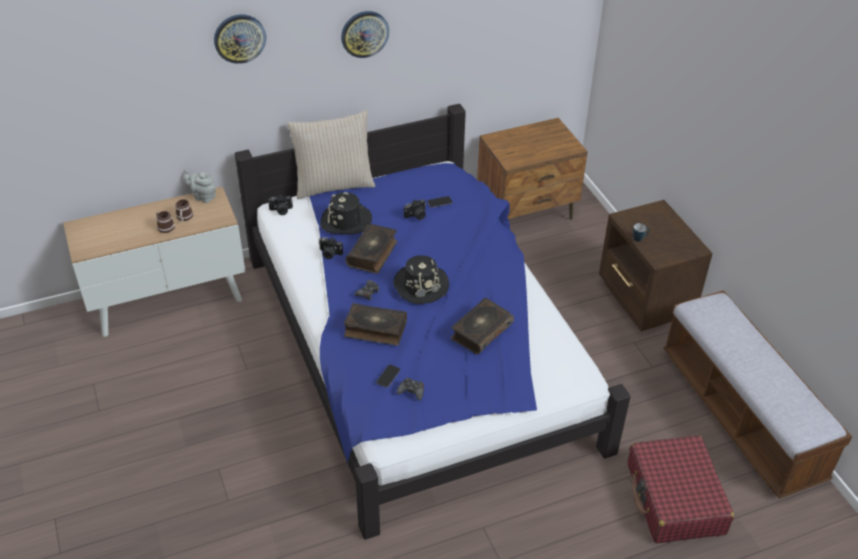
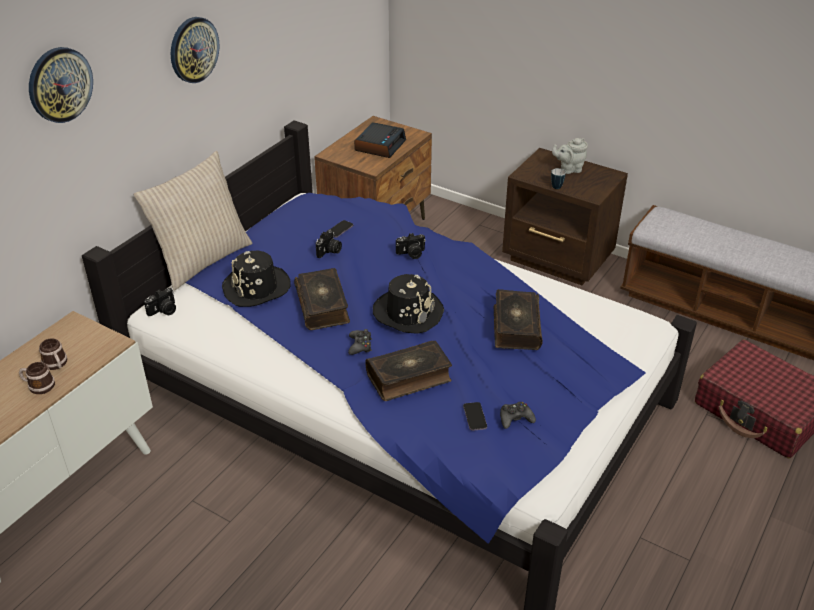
camera: 35 degrees left, 5 degrees down
(203, 196) = (58, 331): grey teapot -> grey teapot (569, 169)
(329, 254) = (272, 328): camera -> camera (411, 254)
(536, 146) = (380, 145): none -> alarm clock

